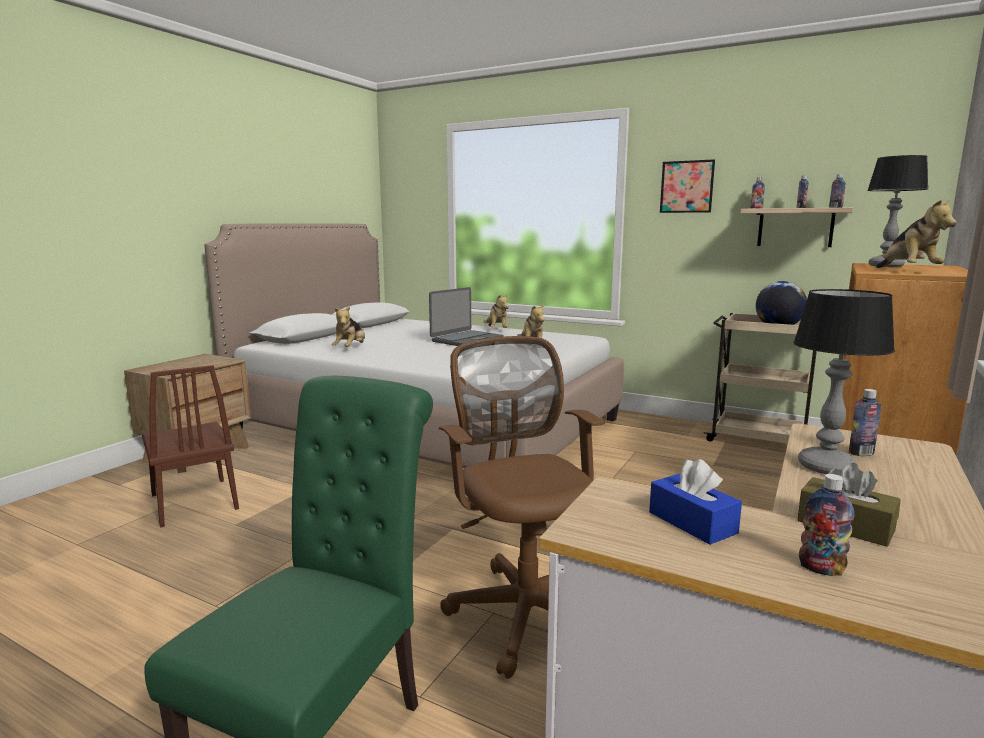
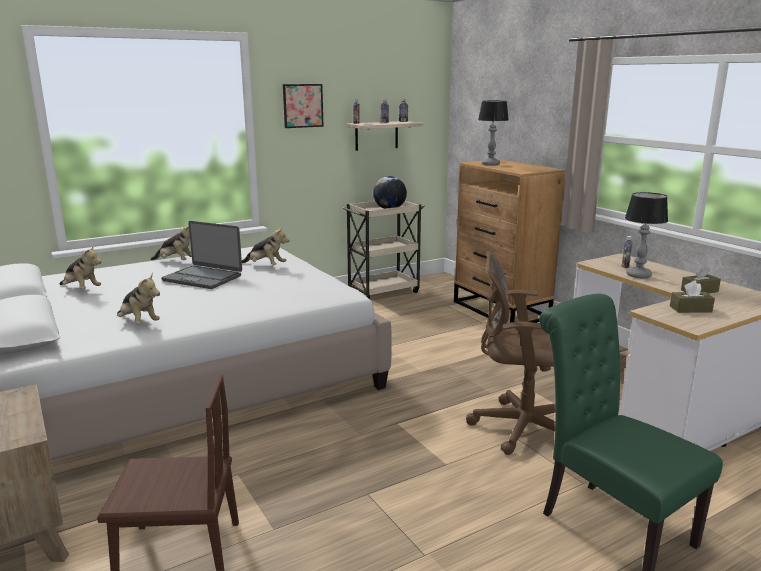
camera: 60 degrees left, 5 degrees up
(466, 340) = (203, 278): laptop -> laptop turned 135 degrees clockwise
(692, 522) = (690, 309): blue tissue box -> brown tissue box
(821, 568) = (734, 304): bottle -> none
(907, 271) = (526, 169): plush toy -> plush toy (81, 289)

